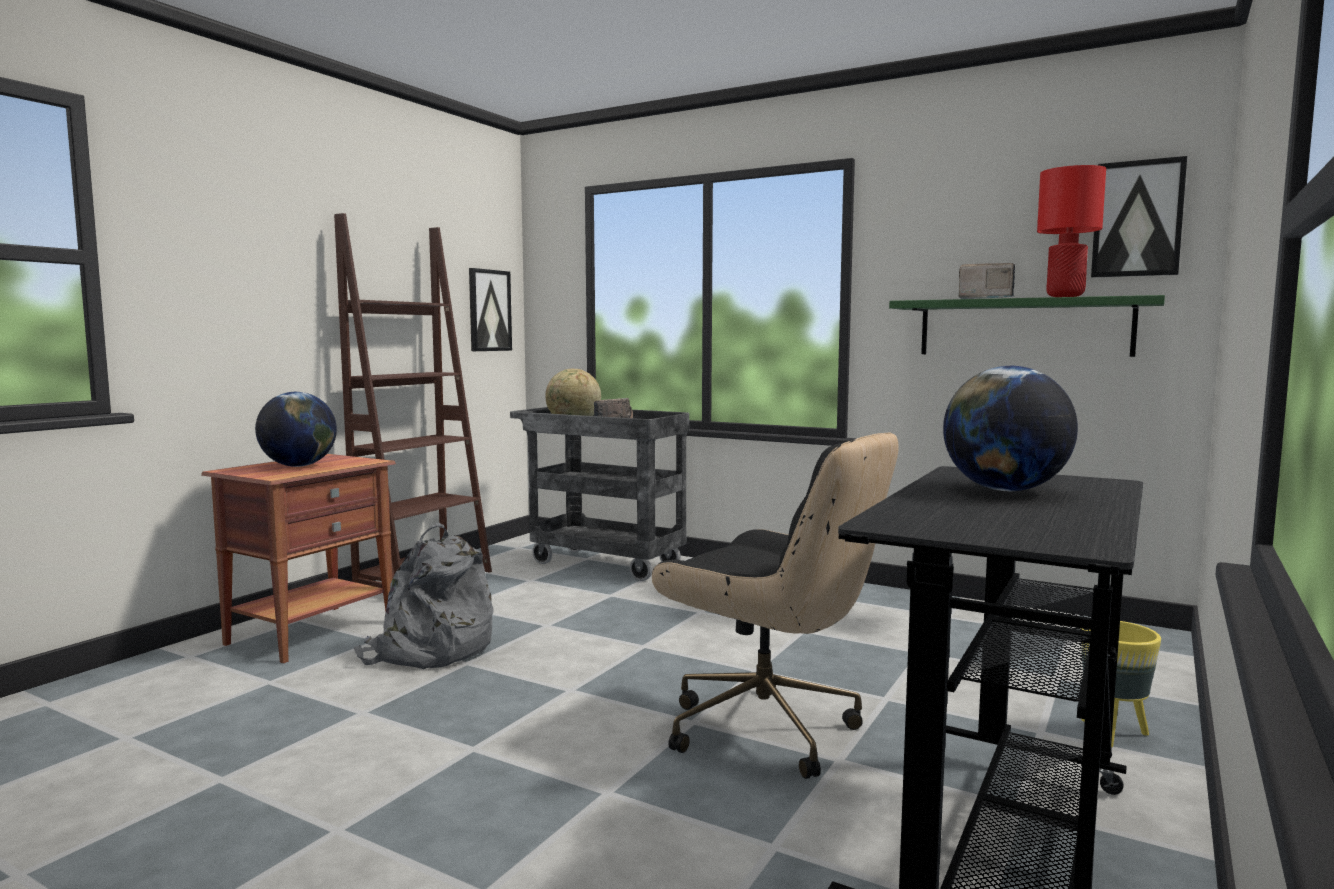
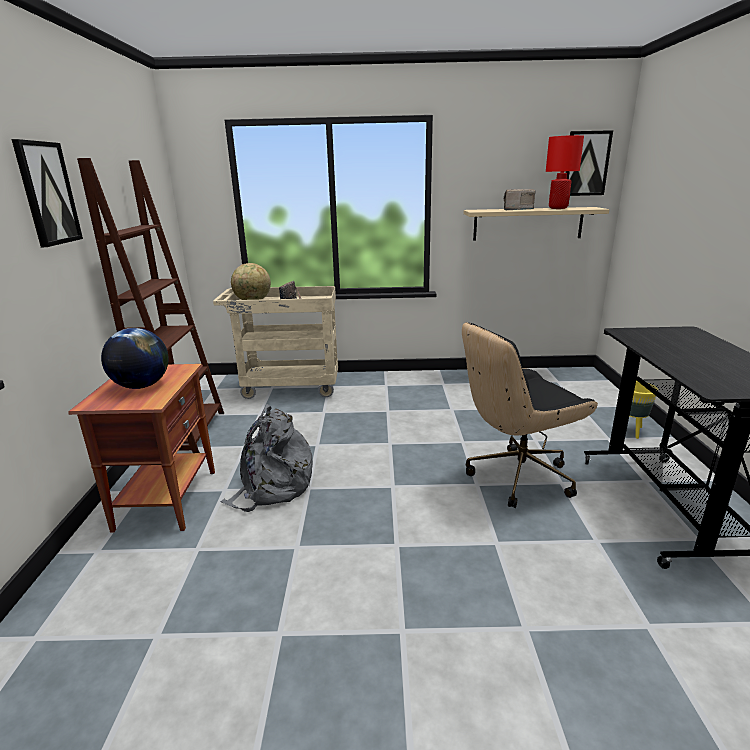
camera: 30 degrees left, 15 degrees up
(489, 310) = (163, 221): picture -> picture (47, 194)
(600, 564) = (286, 390): black cart -> beige cart
(769, 733) = (516, 478): black office chair -> black office chair turned 150 degrees clockwise
(1005, 490) = (678, 347): globe -> none
(1023, 327) = (528, 224): green shelf -> beige shelf

